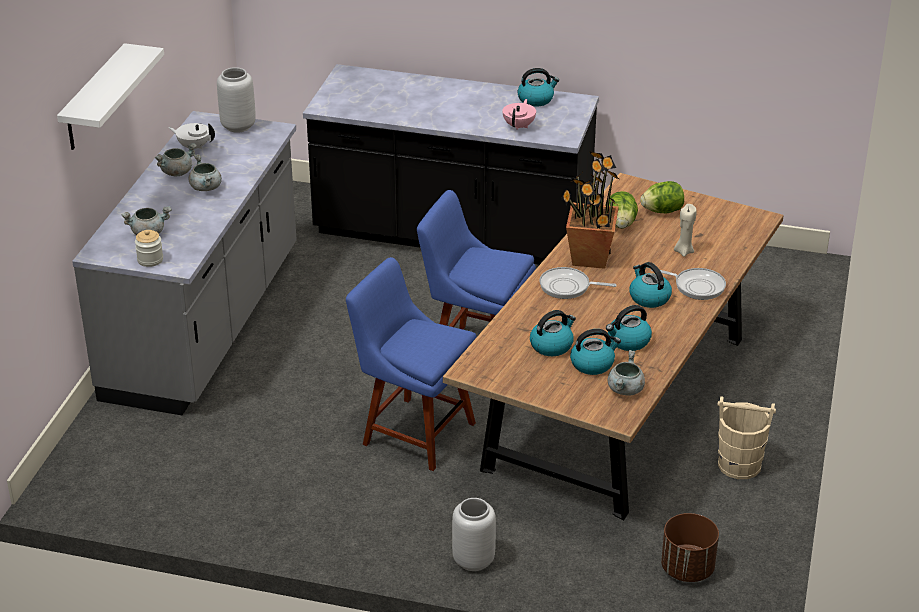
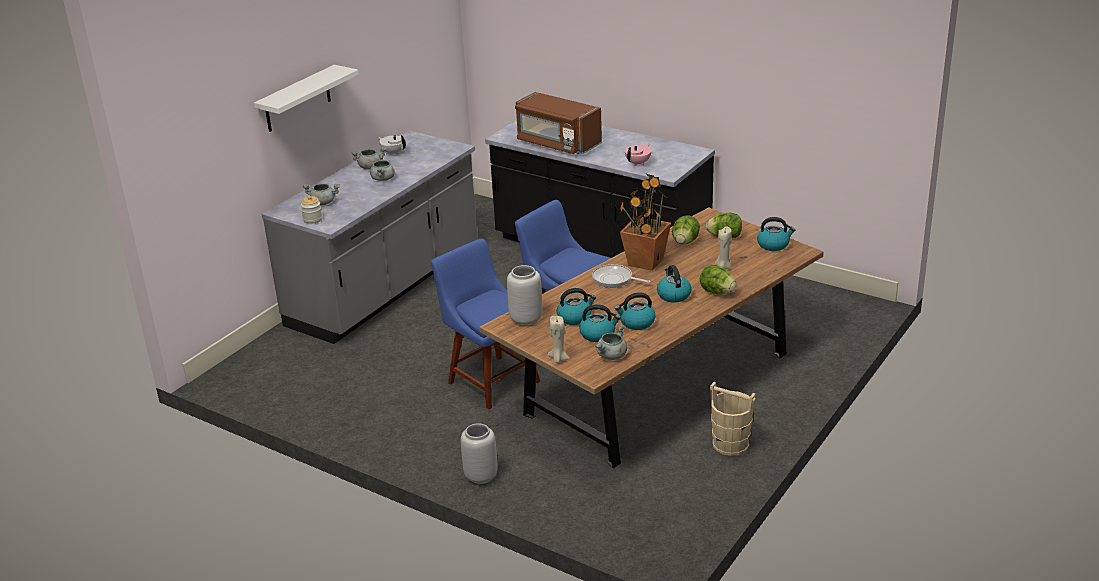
camera: 20 degrees right, 5 degrees down
(238, 126) = (432, 143): grey vase -> grey vase (525, 320)
(401, 109) = (557, 143): none -> brown microwave
(536, 99) = (664, 147): kettle -> kettle (773, 245)
(566, 404) = (558, 359): none -> beige candle
(687, 569) = (643, 513): brown planter -> none
(696, 286) = (717, 292): frying pan -> lettuce

